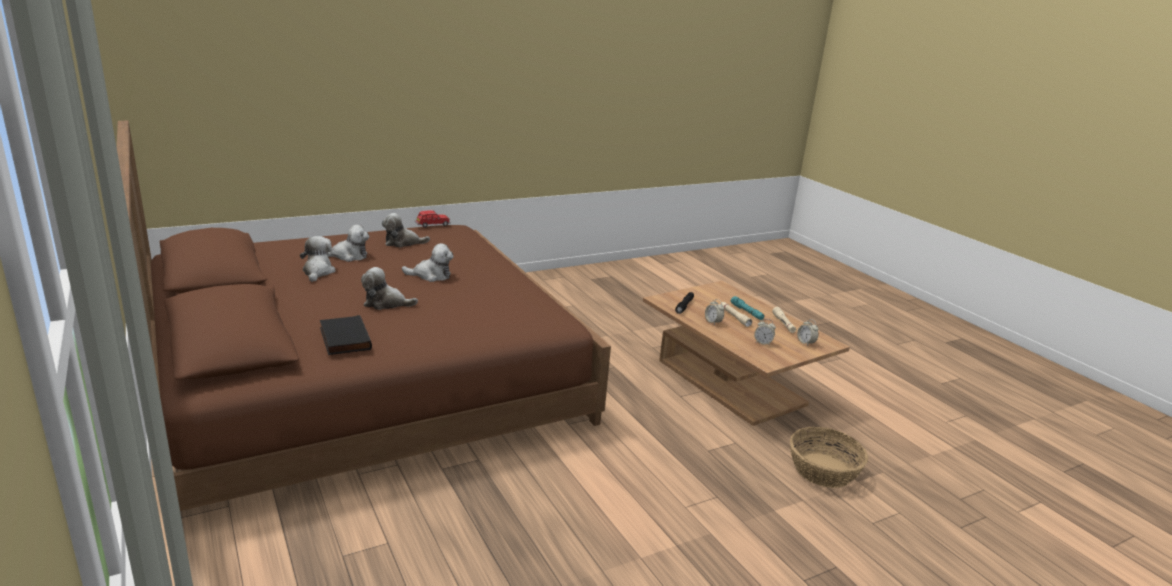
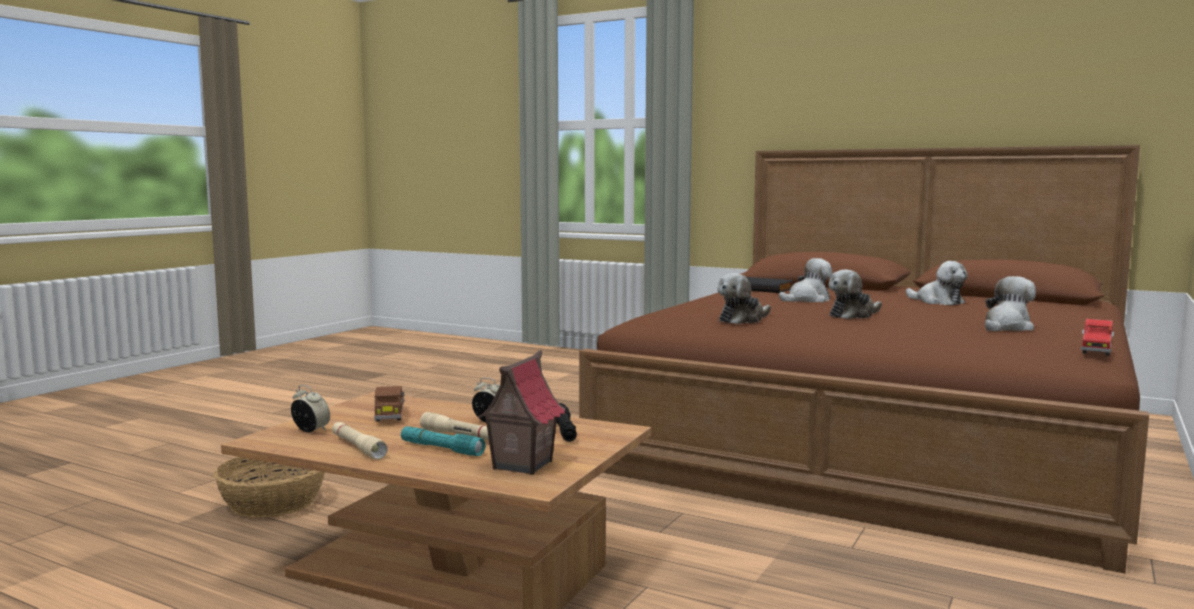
camera: 150 degrees right, 15 degrees down
(348, 256) = (979, 311): plush toy -> plush toy (742, 320)
(719, 295) = (522, 465): none -> toy house
(763, 343) = (389, 416): alarm clock -> brown toy car

